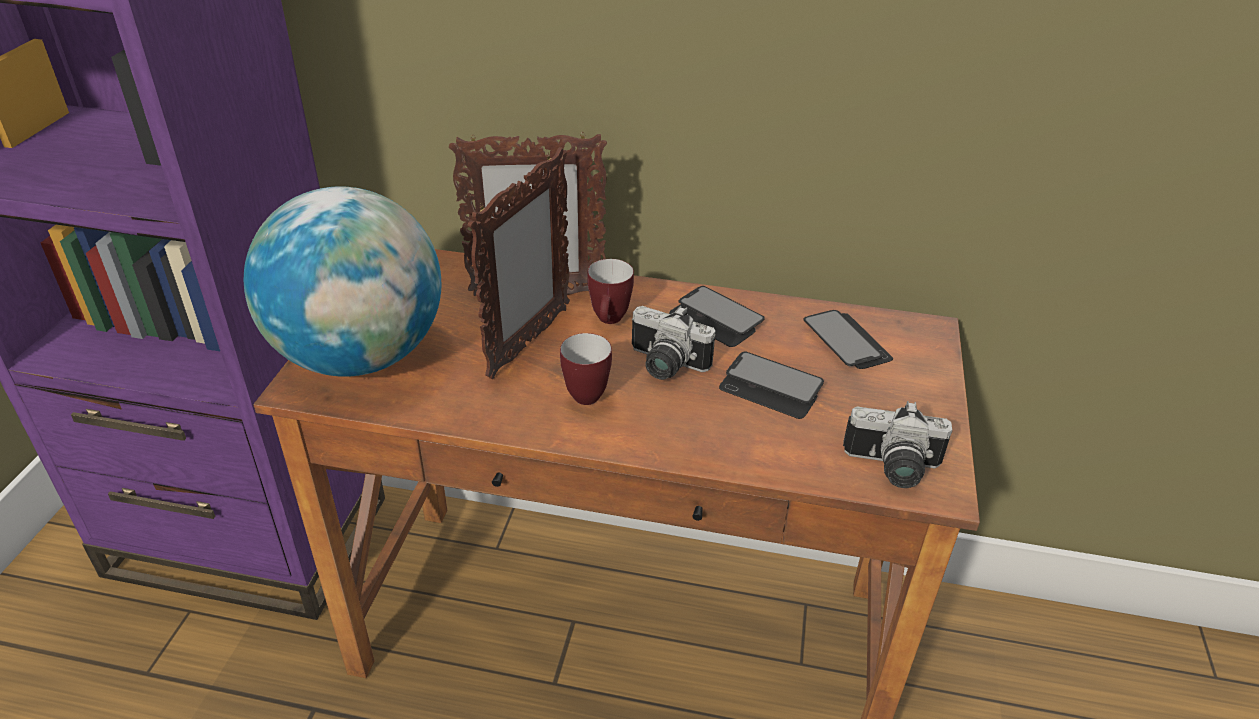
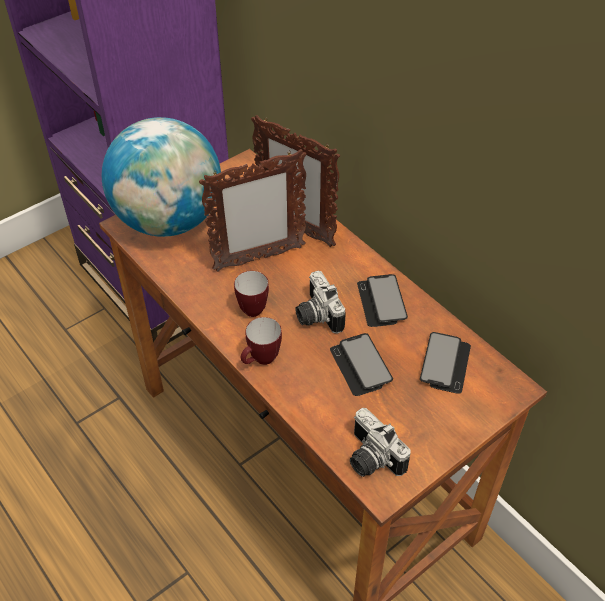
camera: 40 degrees right, 10 degrees up
(609, 321) = (317, 269): mug -> mug (261, 361)

